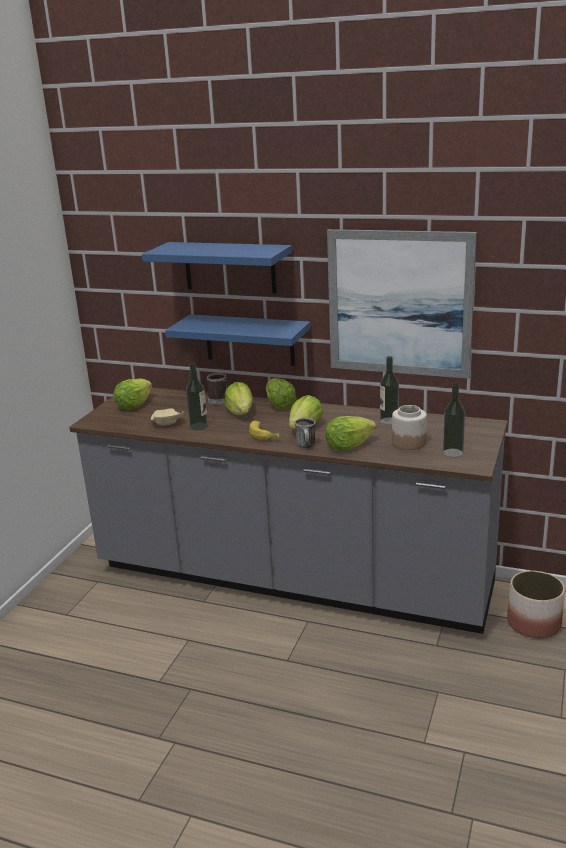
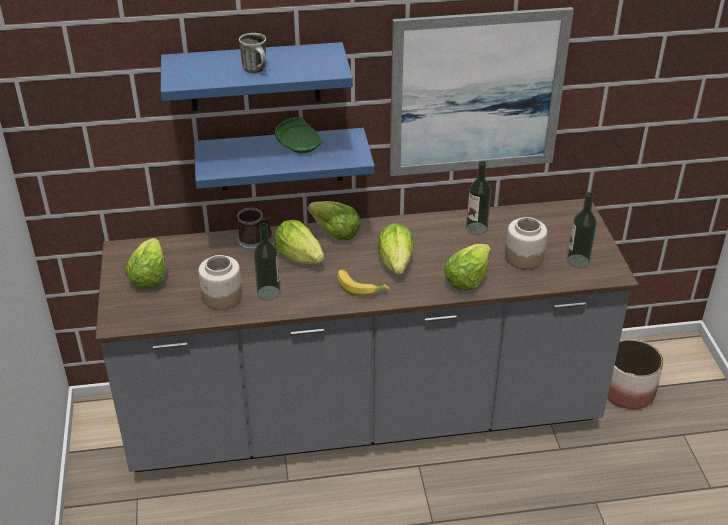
camera: 30 degrees left, 15 degrees up
(166, 422) = (222, 297): beige plate -> jar
(254, 323) = (300, 144): none -> green plate
(307, 446) = (424, 292): mug -> mug (257, 70)

